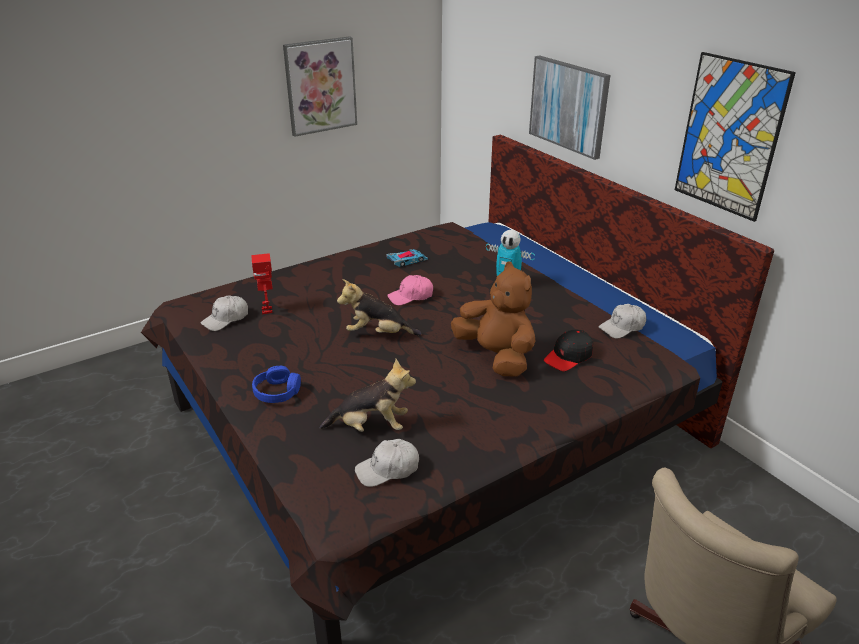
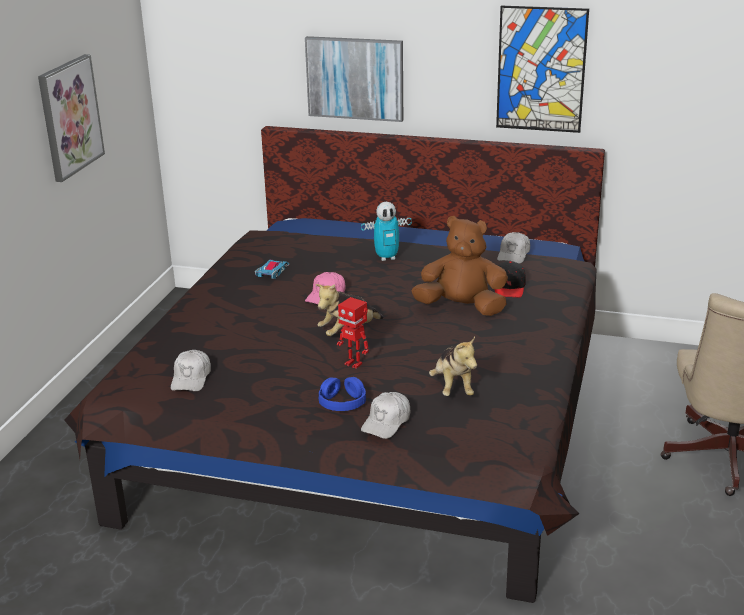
camera: 40 degrees left, 5 degrees down
(267, 310) = (218, 356): toy robot -> toy robot (354, 364)
(371, 426) = (453, 387): plush toy -> plush toy turned 120 degrees clockwise
(388, 469) = (508, 404): white cap -> white cap (387, 422)

